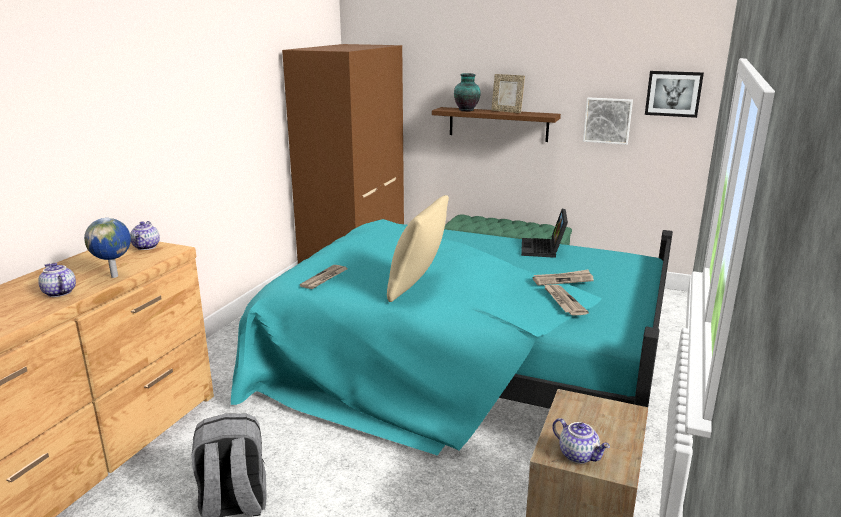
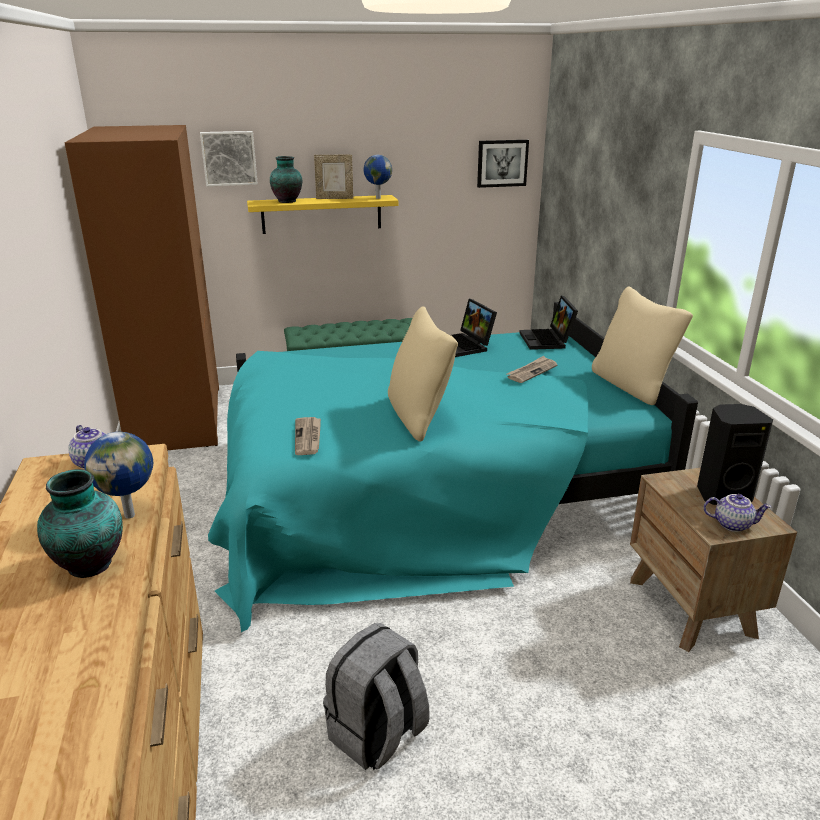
camera: 35 degrees left, 5 degrees up
(58, 293) = (90, 566): teapot -> vase
(498, 124) = (321, 214): brown shelf -> yellow shelf
(541, 114) = (377, 198): none -> globe
(563, 301) = (563, 392): newspaper -> none
(607, 120) = (441, 197): picture -> picture (229, 158)
(611, 430) = (722, 494): none -> black speaker
(626, 262) = (547, 340): none -> laptop
(648, 316) = (632, 386): none -> beige pillow

